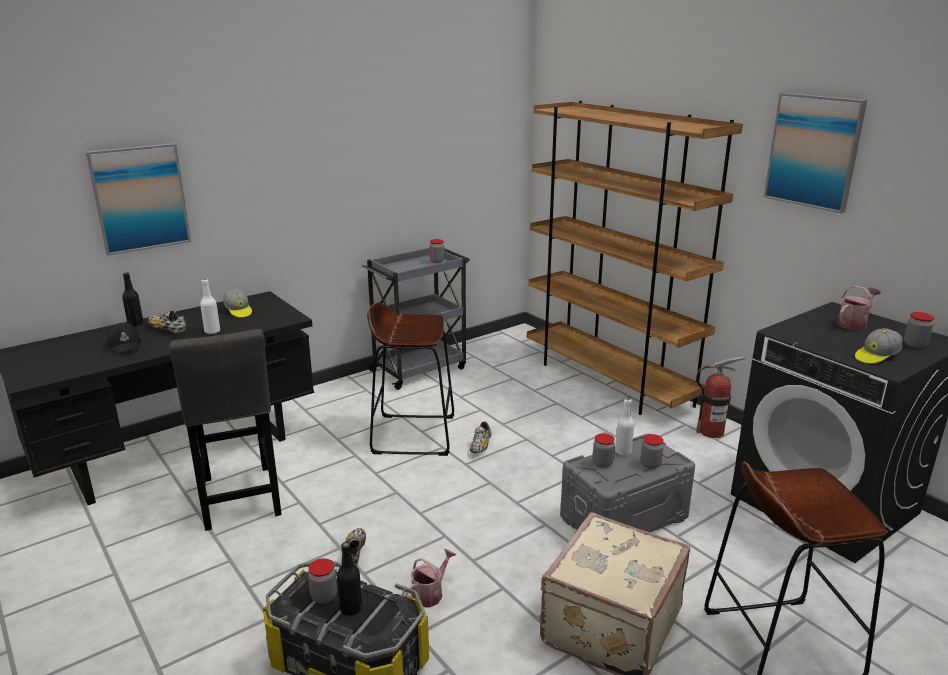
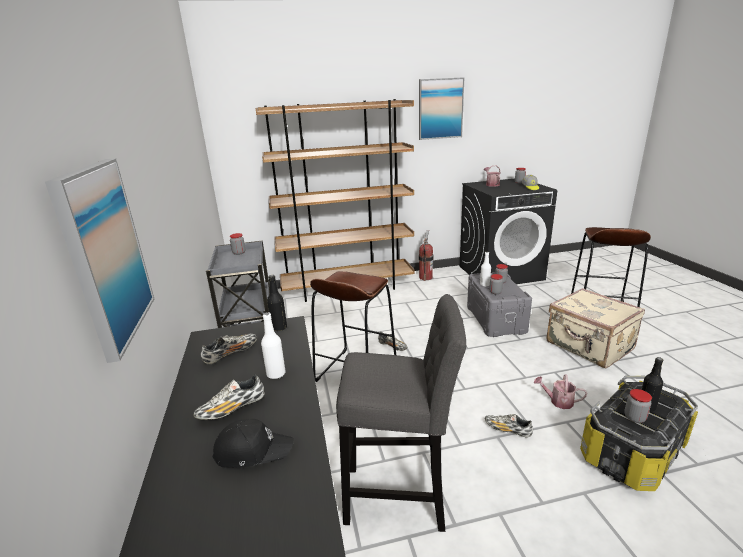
camera: 65 degrees left, 0 degrees up
(135, 323) = (174, 441): black bottle -> black bottle (279, 328)
(238, 311) = (231, 354): cap -> shoe
(430, 593) = (558, 401): watering can -> watering can turned 45 degrees counterclockwise

